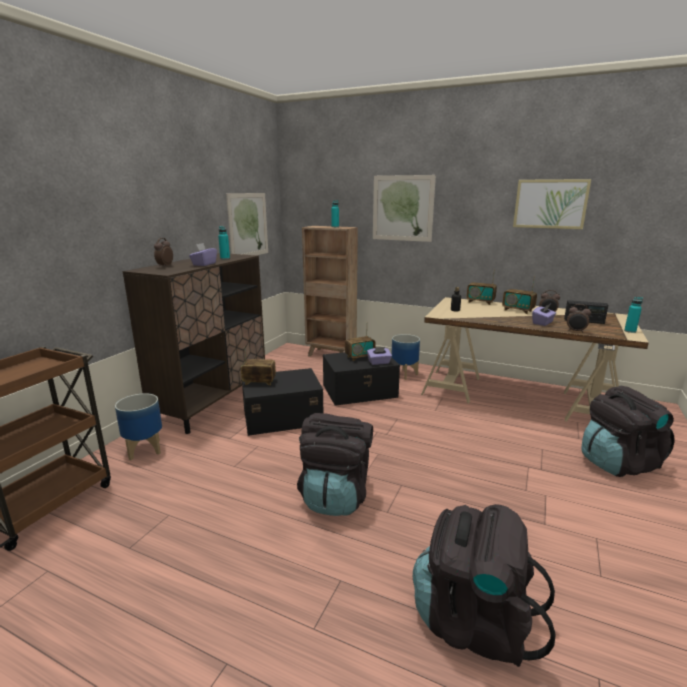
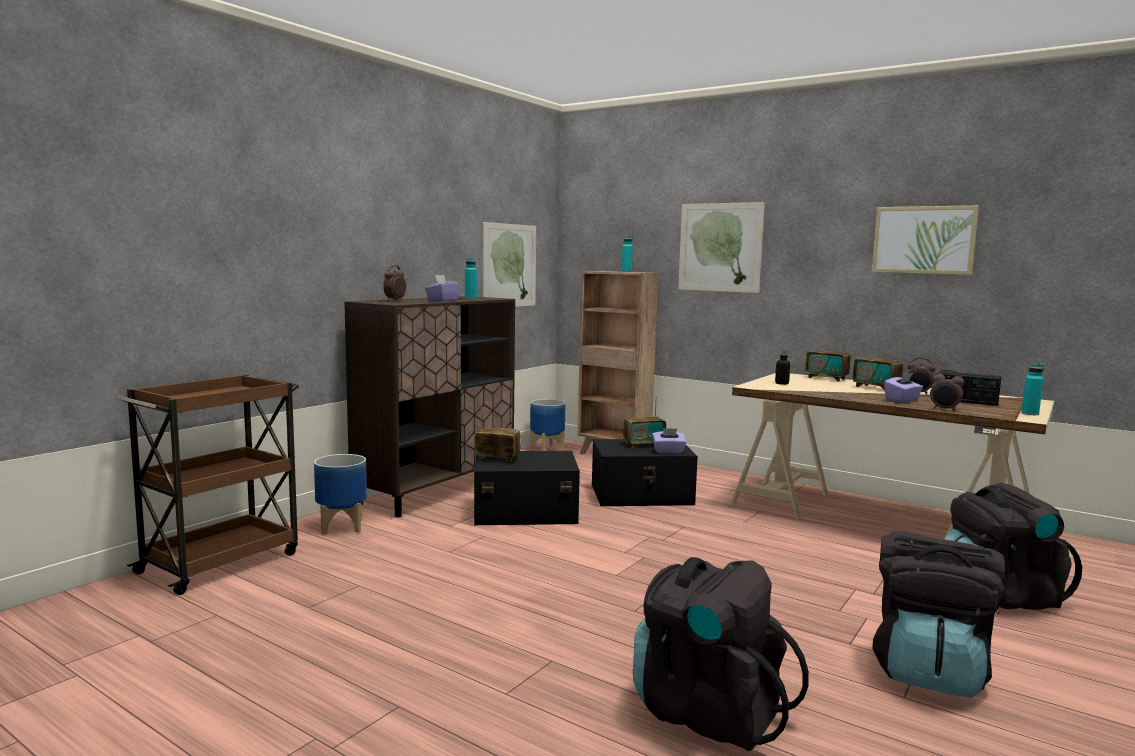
camera: 10 degrees right, 10 degrees down
(336, 495) = (571, 589): black backpack -> black backpack (929, 671)
(403, 374) = (713, 482): planter -> planter (546, 449)

